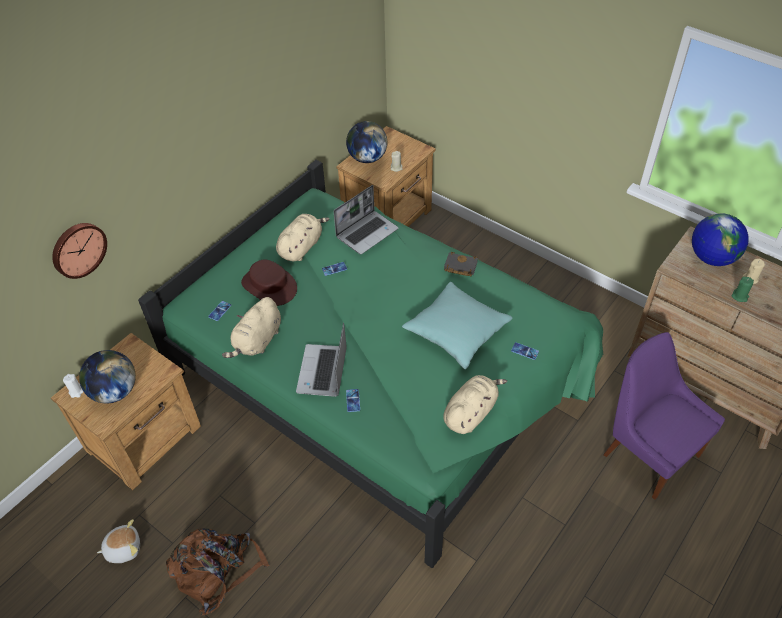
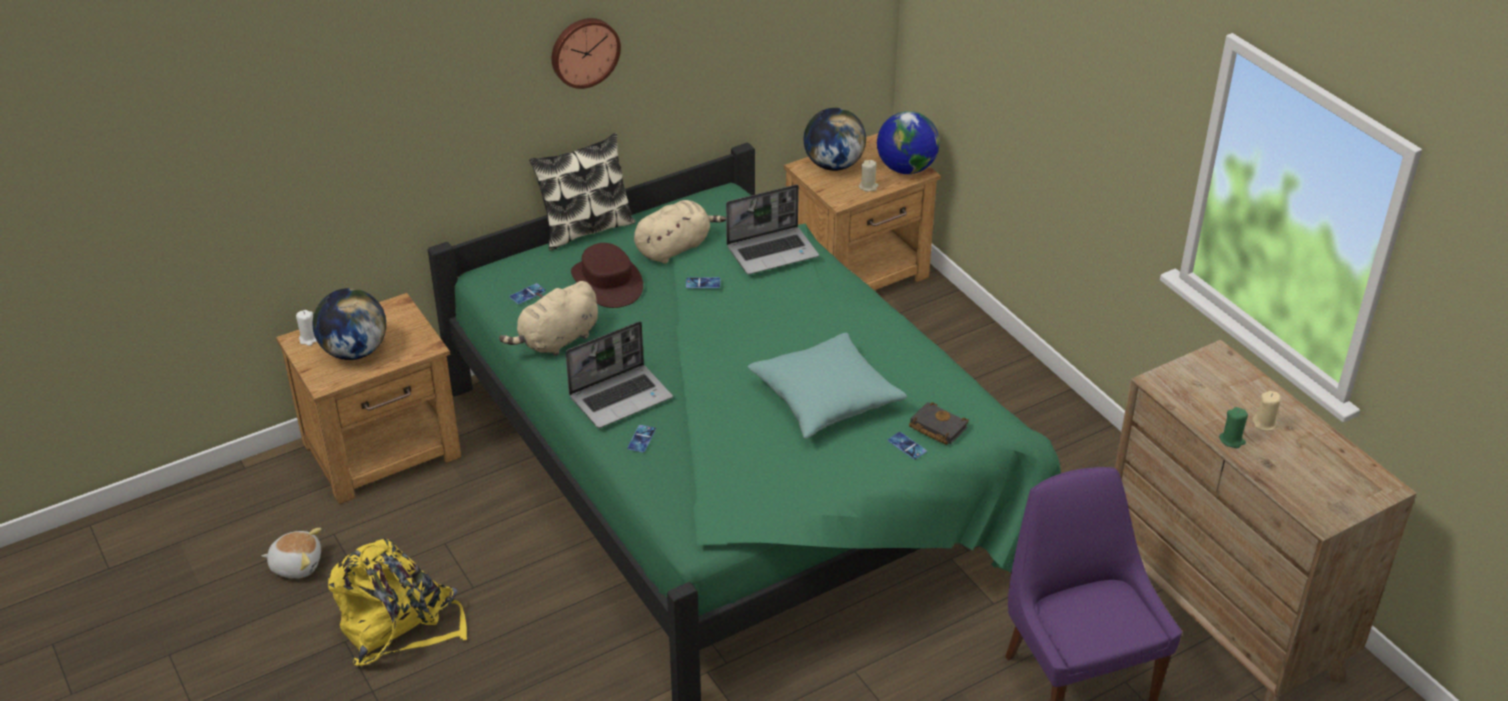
camera: 20 degrees right, 10 degrees down
(78, 249) = (363, 147): wall clock -> wall clock (584, 51)
(217, 570) = (398, 625): brown backpack -> yellow backpack
(234, 249) = (586, 229): none -> pillow
(323, 372) = (621, 397): laptop -> laptop turned 150 degrees counterclockwise
(459, 267) = (877, 324): black book -> black book (936, 427)
(471, 412) = (788, 494): beige plush toy -> none
(711, 258) = (1224, 384): globe -> globe (906, 168)

